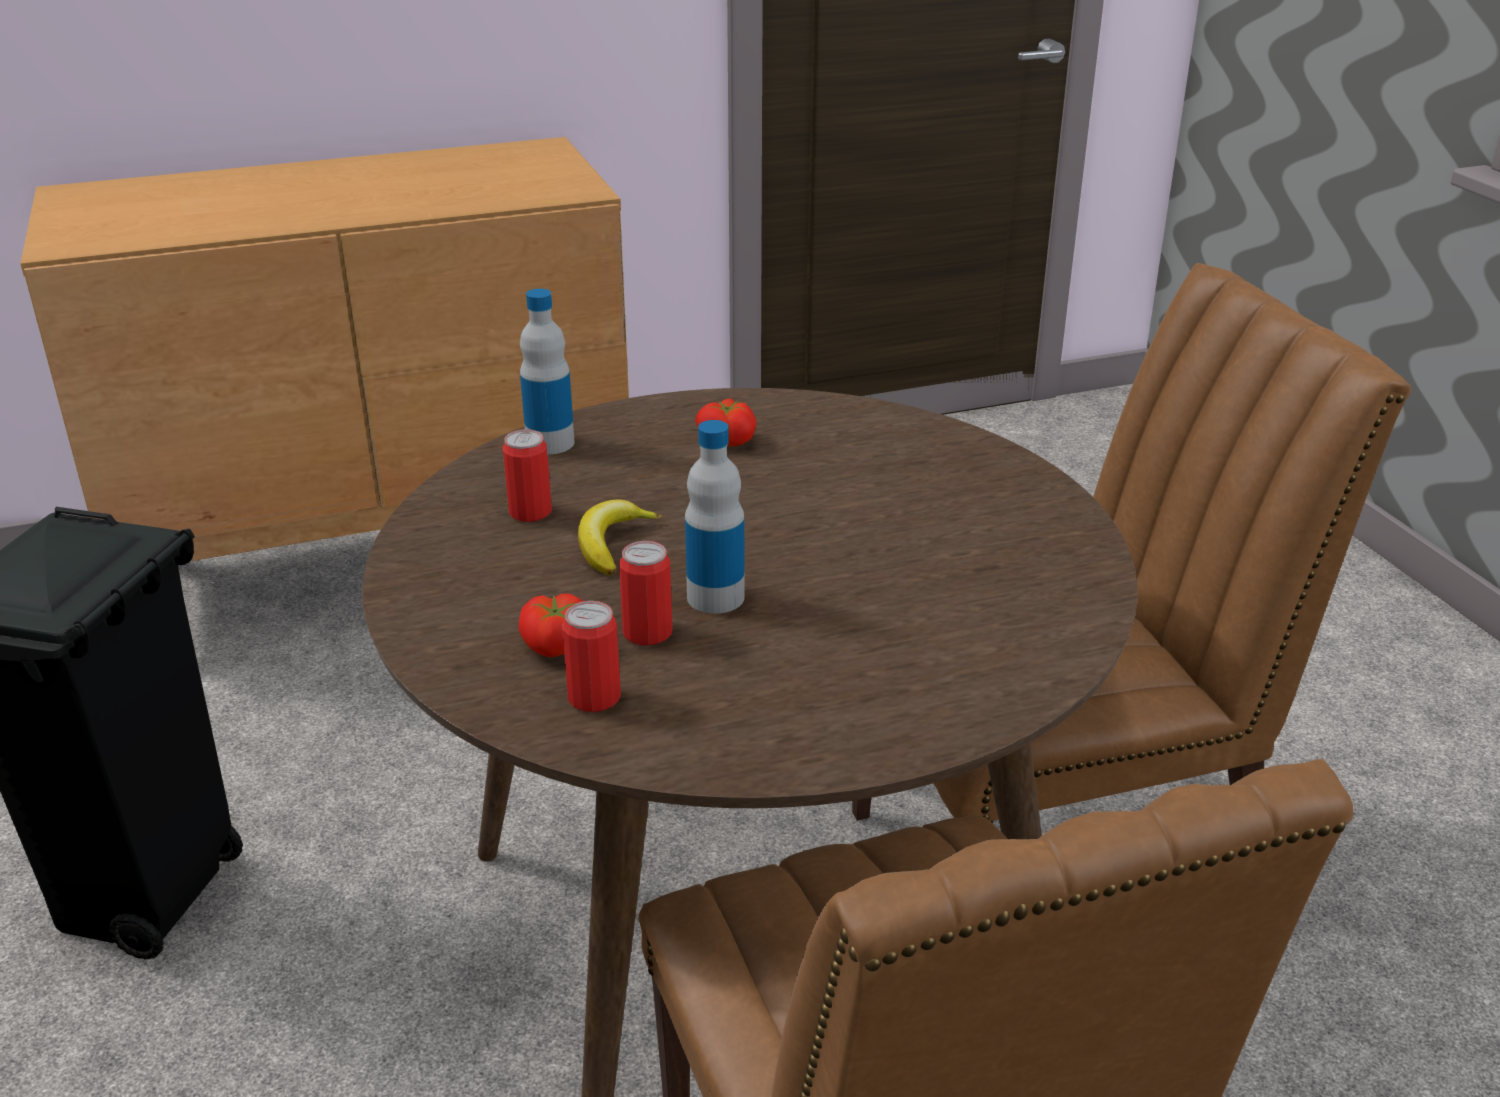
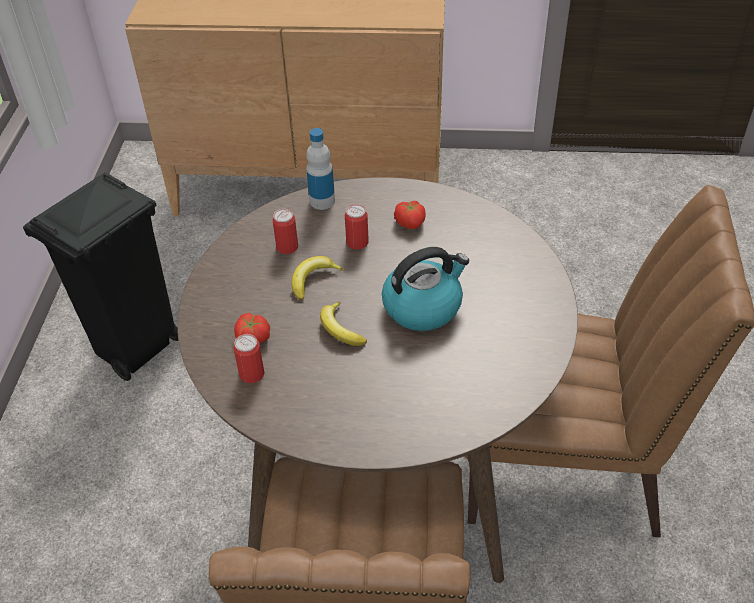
camera: 25 degrees right, 15 degrees up
(647, 633) = (296, 342): can -> can (357, 242)
(715, 597) = (340, 329): bottle -> banana
(837, 536) = (423, 306): none -> kettle

